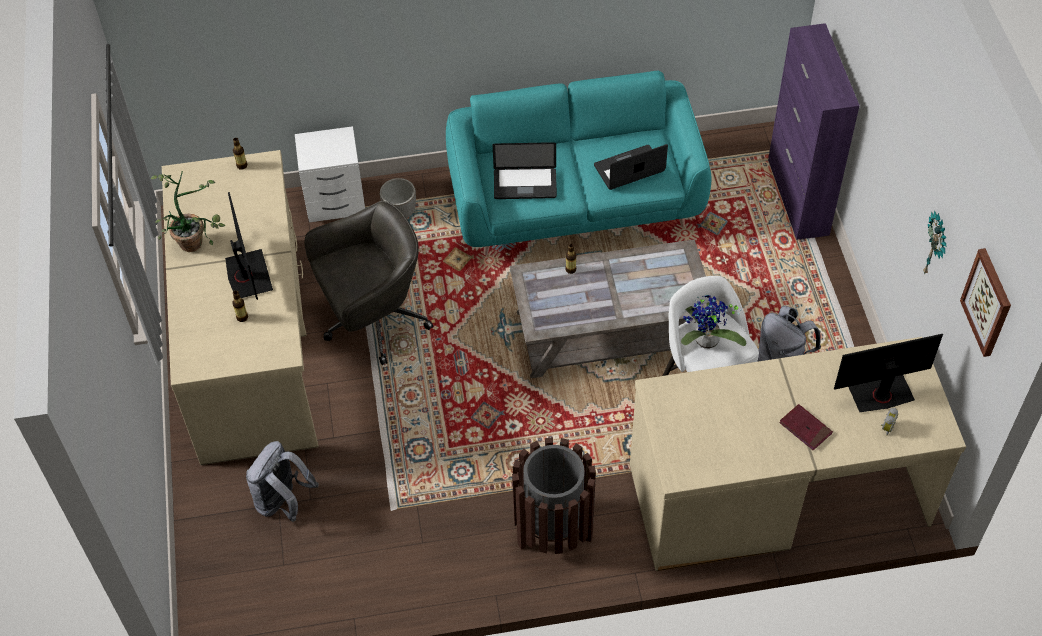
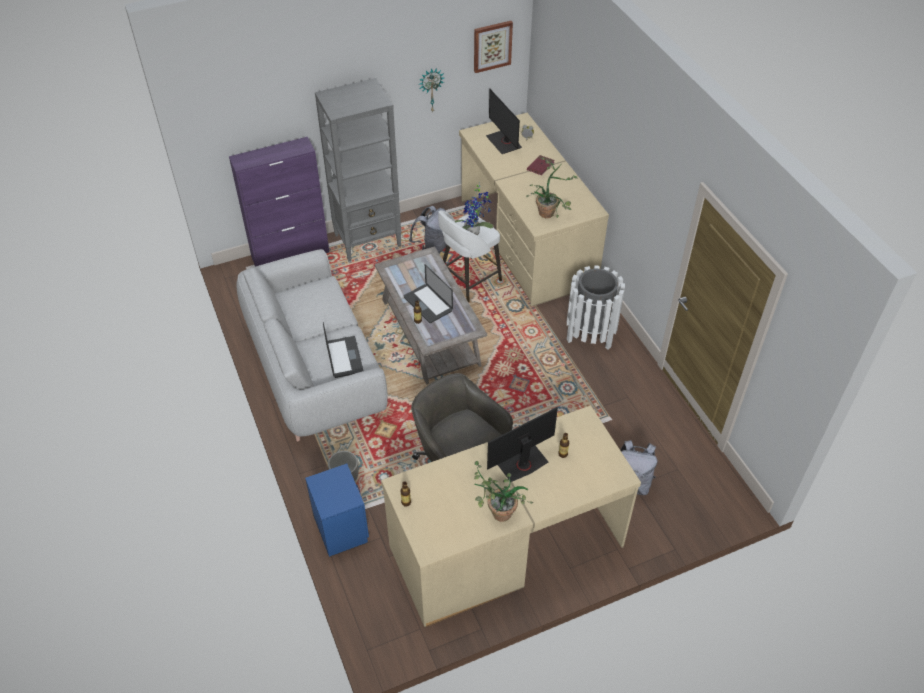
camera: 105 degrees left, 5 degrees down
(336, 202) = (341, 527): white nightstand -> blue nightstand
(554, 529) = (590, 334): brown trash can -> white trash can
(574, 202) = (315, 370): turquoise sofa -> grey sofa
(629, 169) = (318, 302): laptop -> laptop (428, 304)
(686, 413) = (550, 212): none -> potted plant
(814, 288) = (368, 240): none -> grey bookcase

